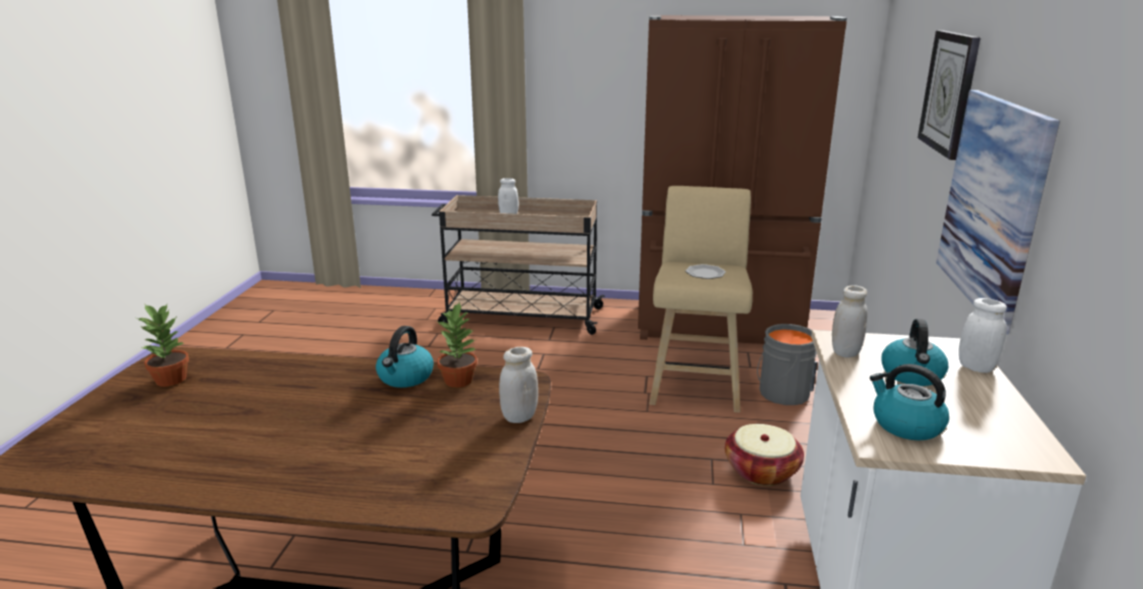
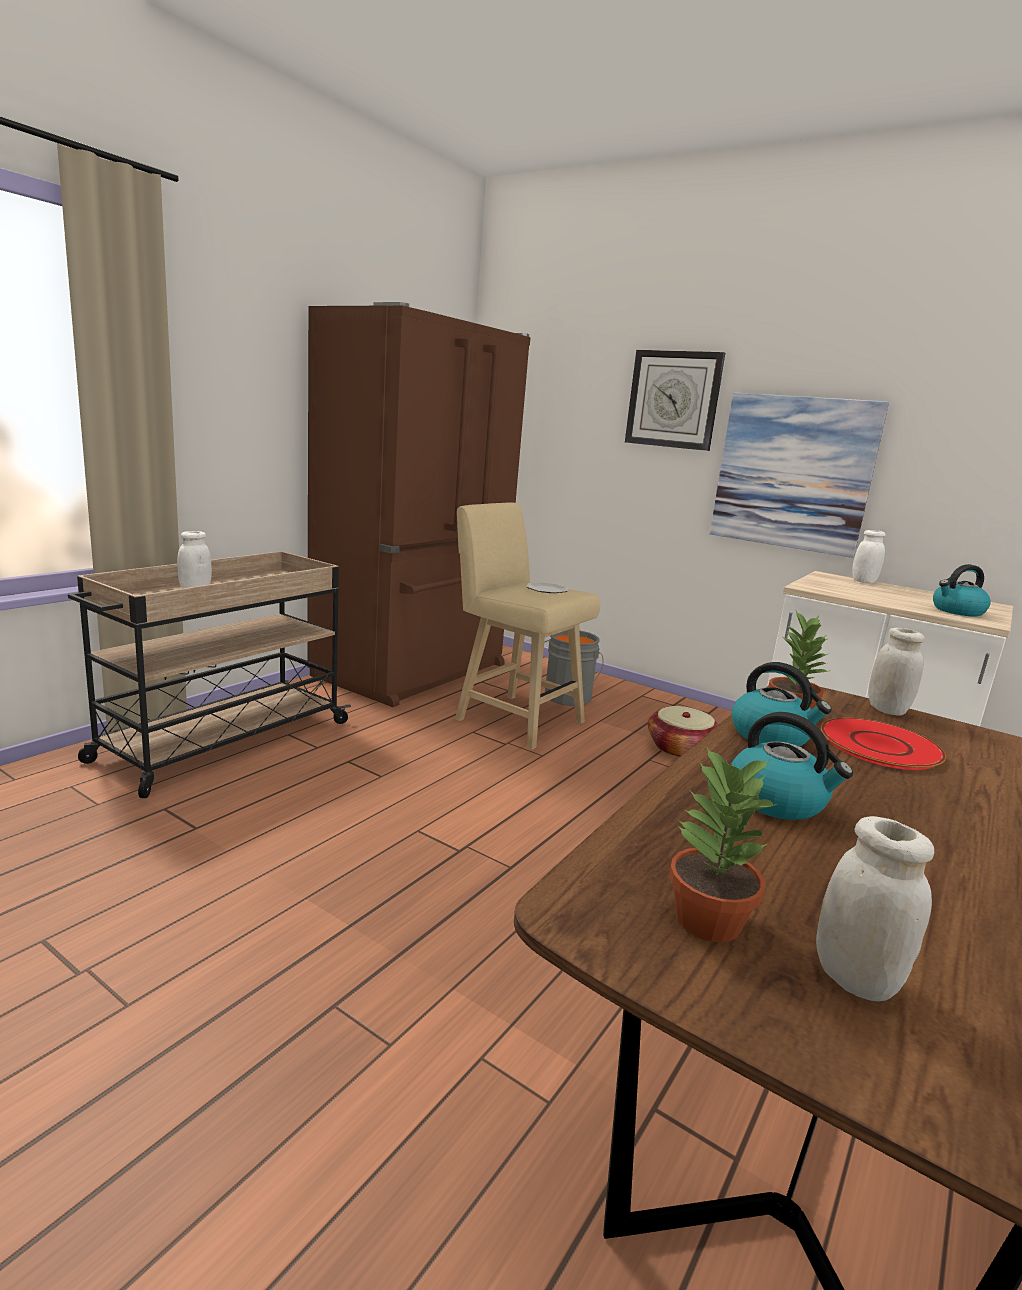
camera: 65 degrees left, 5 degrees down
(425, 414) = (879, 745): none -> red plate
(845, 352) = (832, 591): white jar -> white jar (855, 979)
(912, 375) = (876, 592): kettle -> kettle (778, 801)

